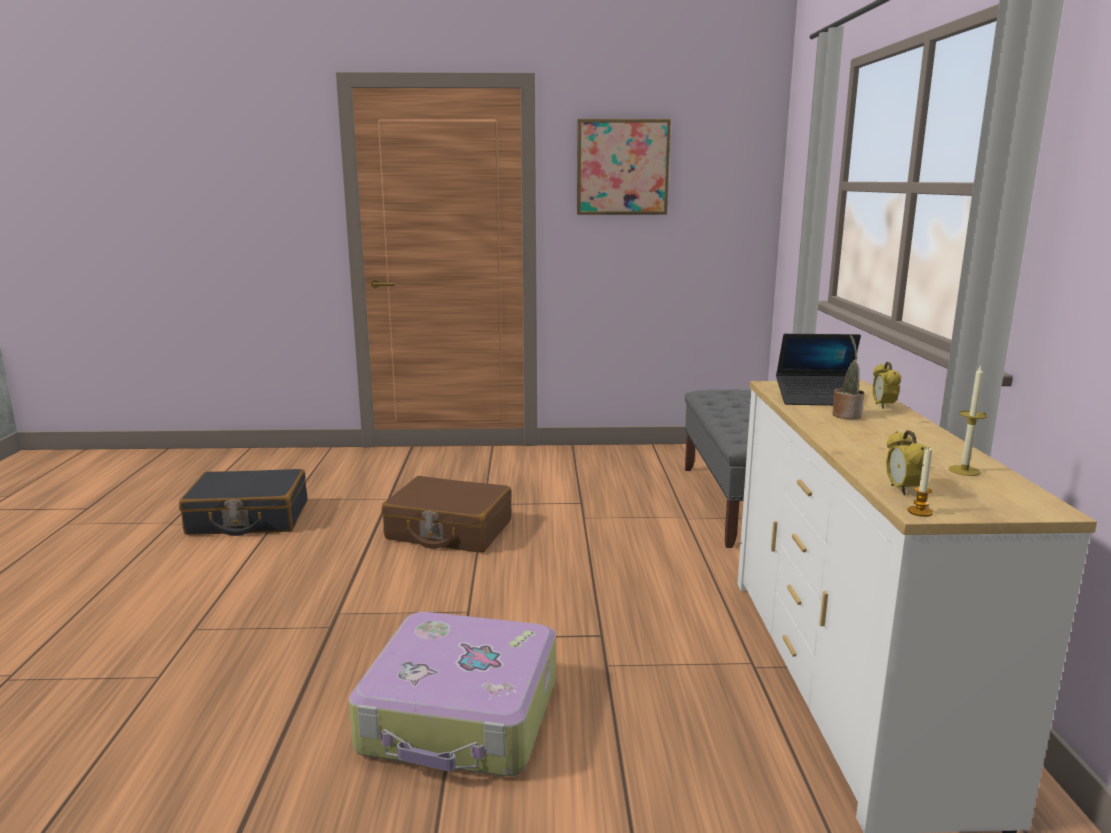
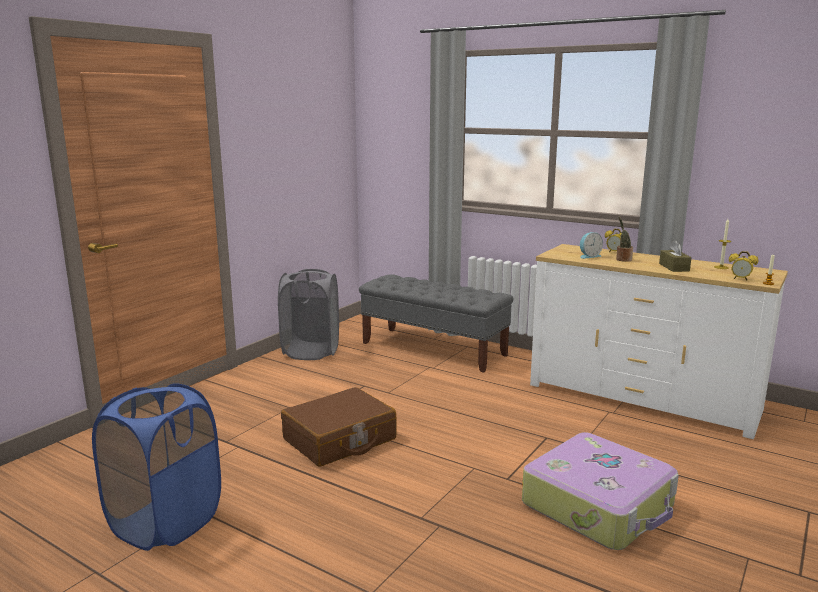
camera: 55 degrees left, 0 degrees up
(248, 518) = (166, 522): black suitcase -> blue laundry basket
(619, 457) = (311, 351): none -> grey laundry basket
(622, 167) = (274, 117): picture -> none
(817, 399) = (589, 256): laptop -> alarm clock
(873, 444) = (674, 267): none -> brown tissue box

